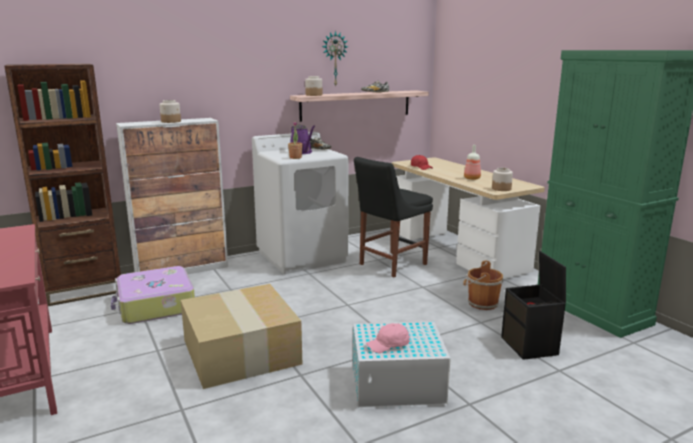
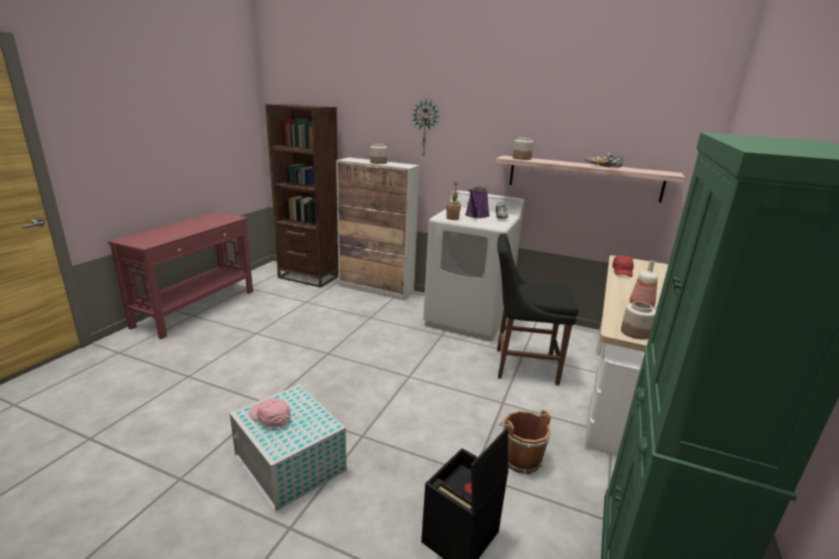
camera: 50 degrees right, 5 degrees up
(155, 305) = (314, 305): suitcase -> none
(243, 352) = (281, 364): cardboard box -> none
(334, 59) = (563, 120): wall clock -> wall clock (425, 128)

